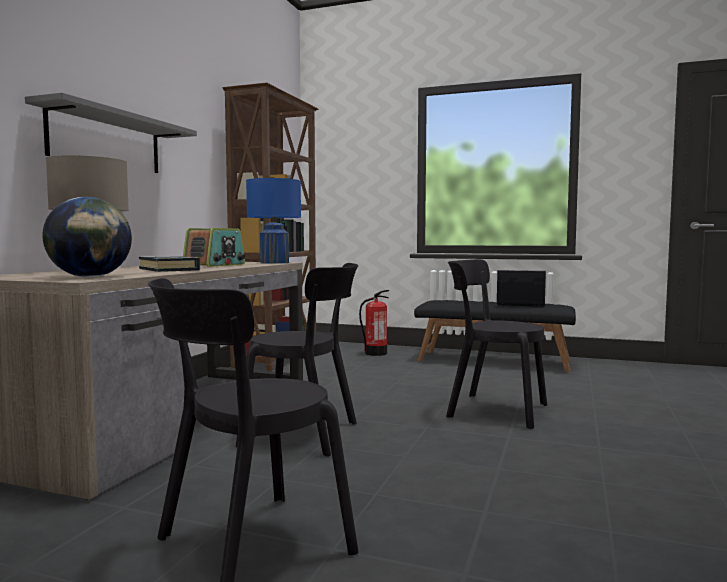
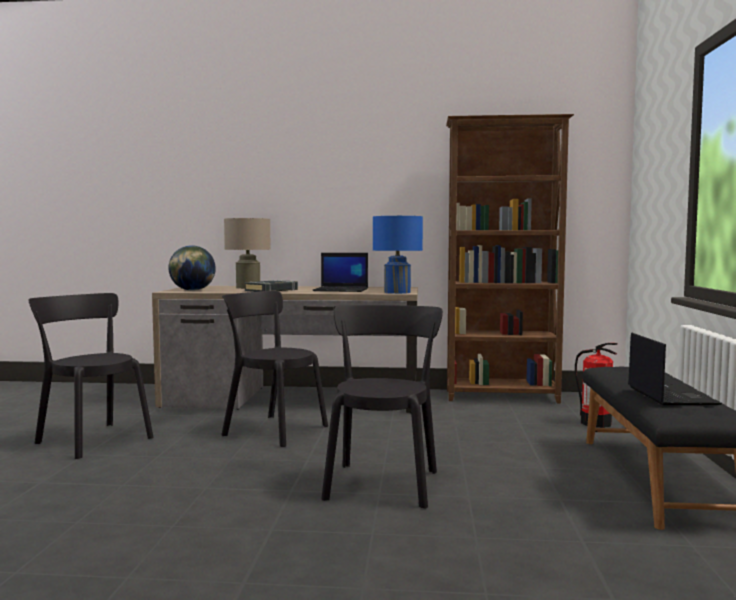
camera: 75 degrees right, 0 degrees up
(106, 141) = (308, 198): grey shelf -> none
(215, 265) = (342, 290): radio -> laptop
(305, 435) = (272, 430): black chair -> black chair turned 120 degrees clockwise

